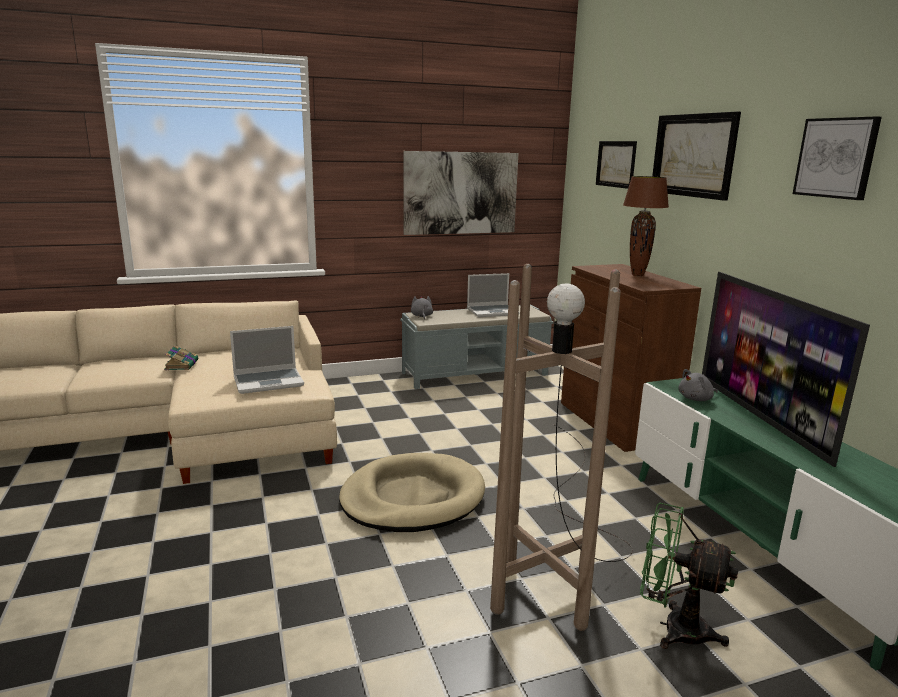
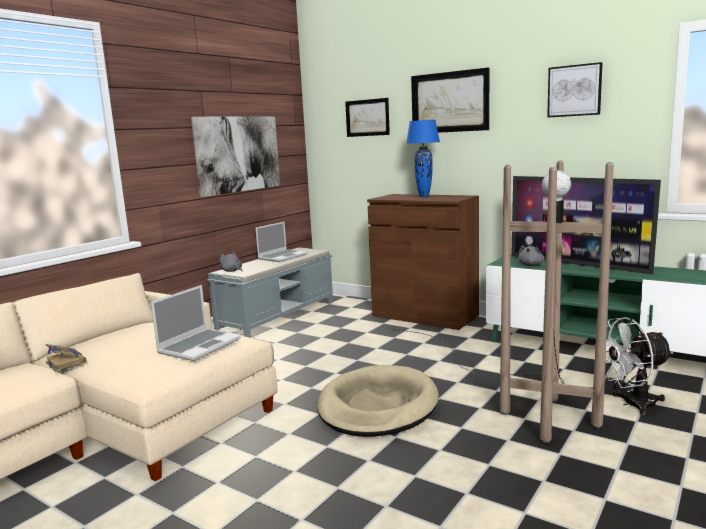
camera: 35 degrees left, 5 degrees down
(638, 275) = (424, 196): brown table lamp -> blue table lamp
(673, 627) = (631, 404): green fan -> white fan

